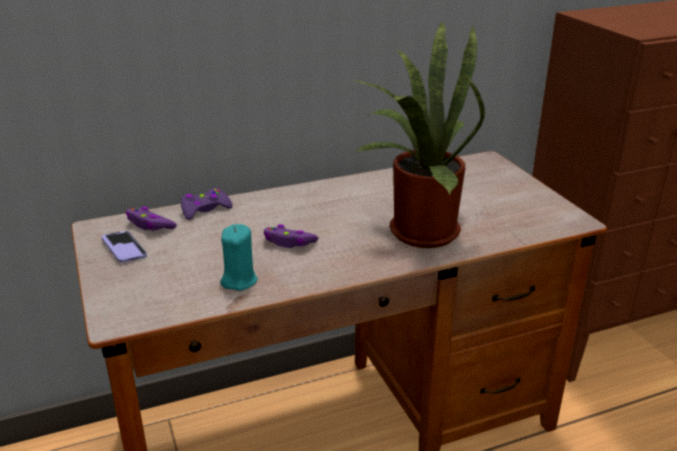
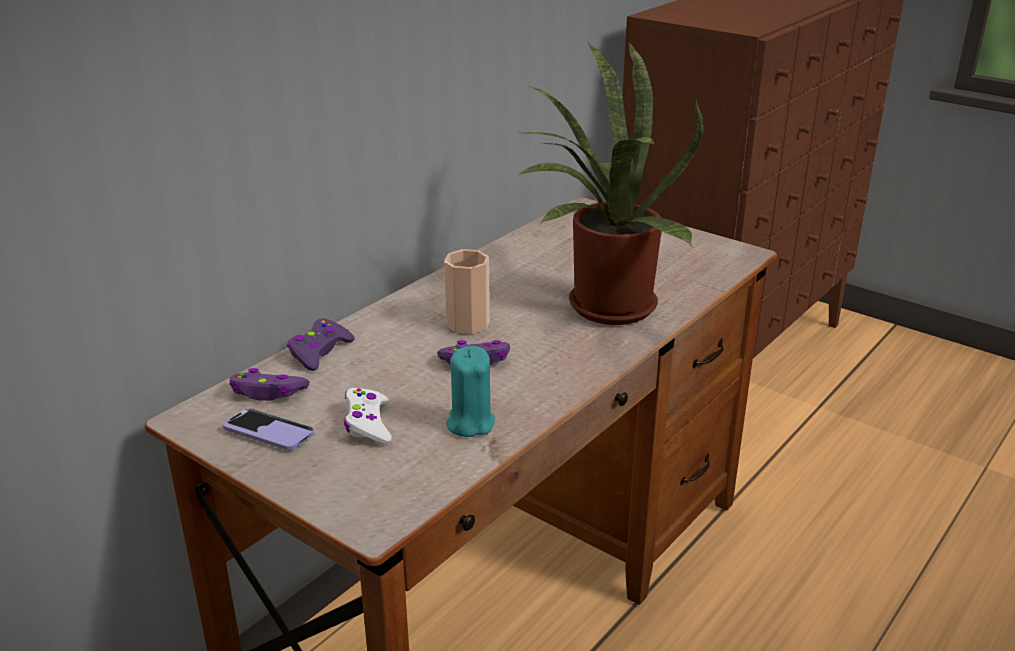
camera: 30 degrees left, 0 degrees up
(180, 261) = (368, 424): none -> white game controller
(312, 217) = (468, 324): none -> cup

